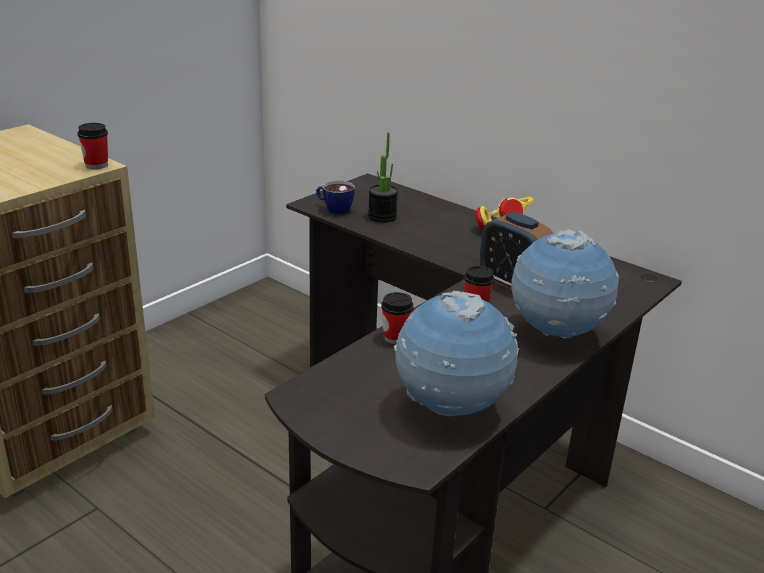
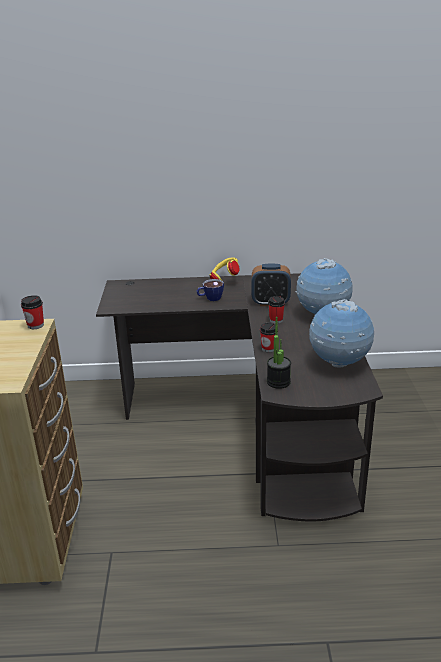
camera: 40 degrees left, 0 degrees up
(334, 209) = (126, 305): cup -> cup (210, 298)
(382, 217) = (158, 299): potted plant -> potted plant (278, 382)

